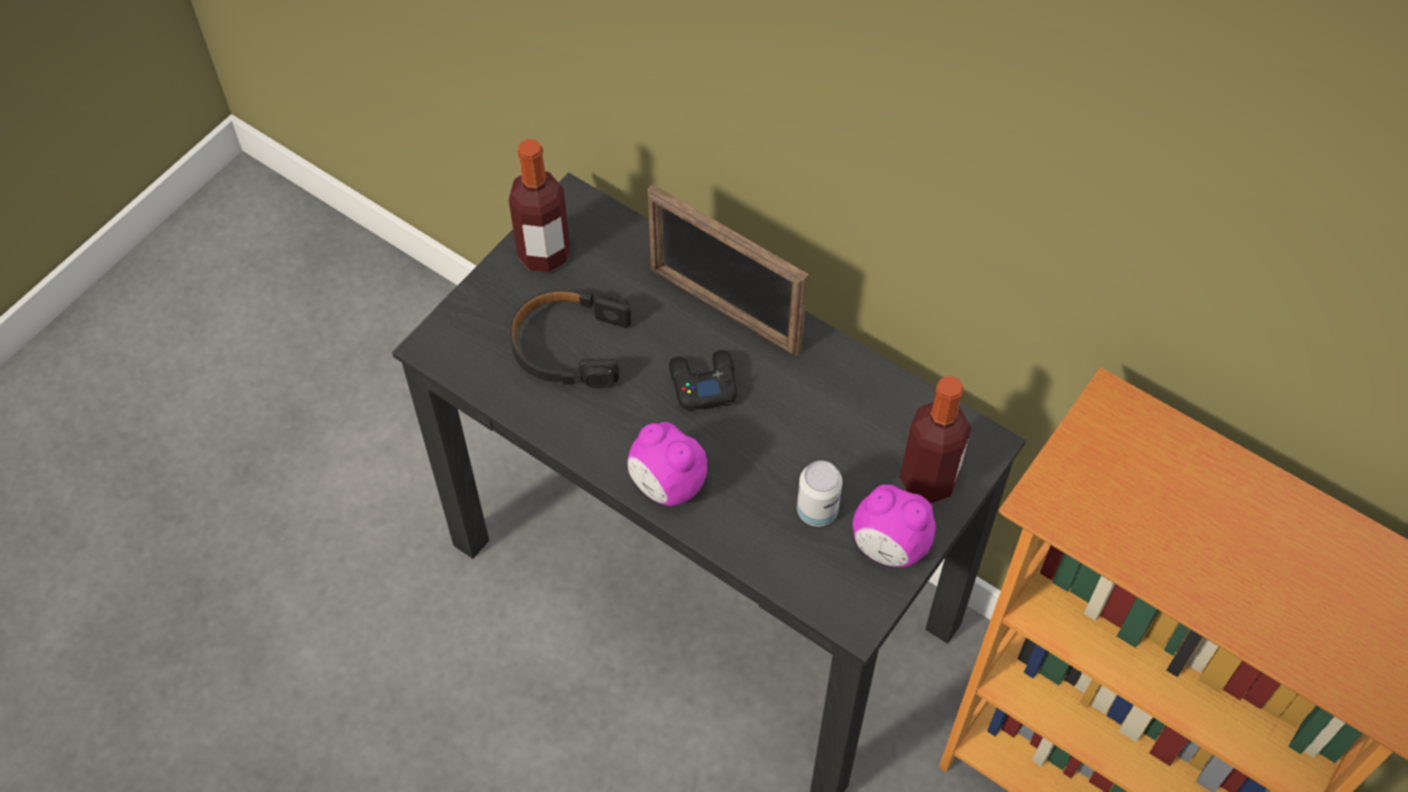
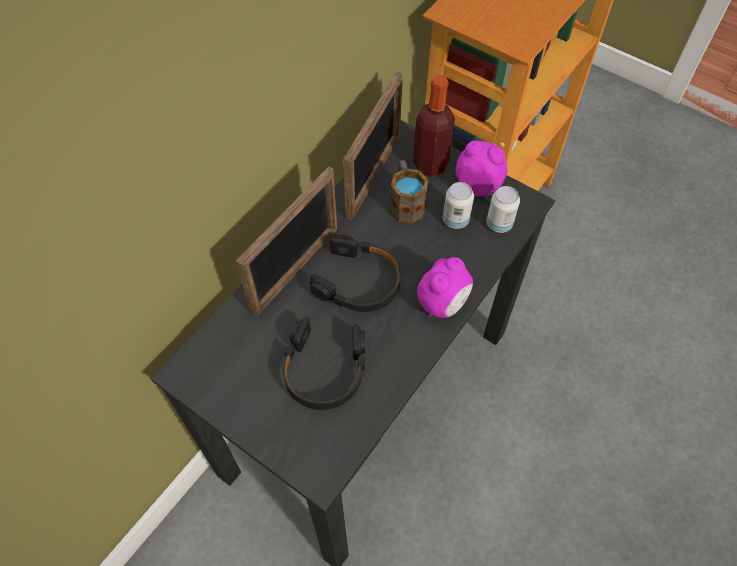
camera: 90 degrees left, 0 degrees up
(544, 254) = (234, 393): bottle -> none
(702, 383) = (359, 282): black game controller -> black headphones
(812, 571) = (499, 224): none -> can
(848, 444) = (405, 202): none -> mug
(889, 547) = (478, 185): alarm clock -> alarm clock turned 90 degrees counterclockwise
(899, 402) = (374, 175): none -> picture frame

